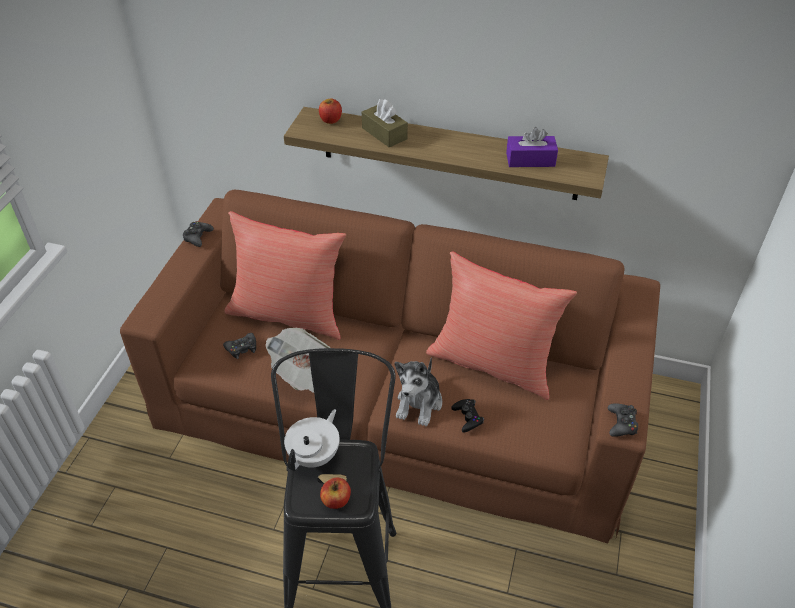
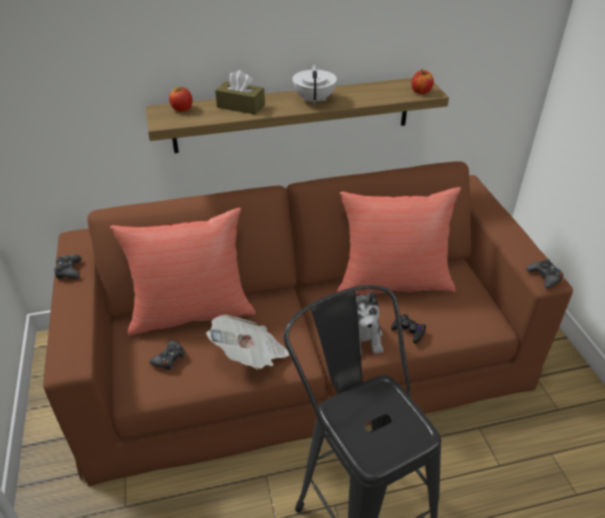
camera: 30 degrees left, 5 degrees down
(315, 455) = (346, 410): white teapot -> white teapot (314, 100)
(336, 500) = (399, 439): apple -> apple (421, 91)
(530, 160) = (377, 93): purple tissue box -> none

